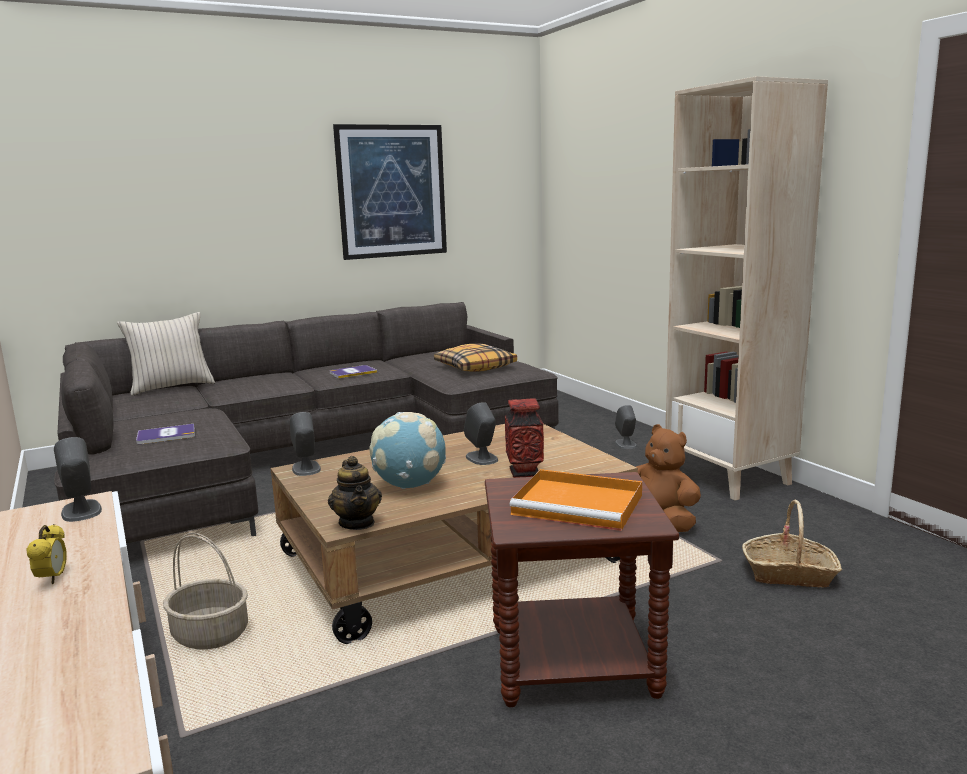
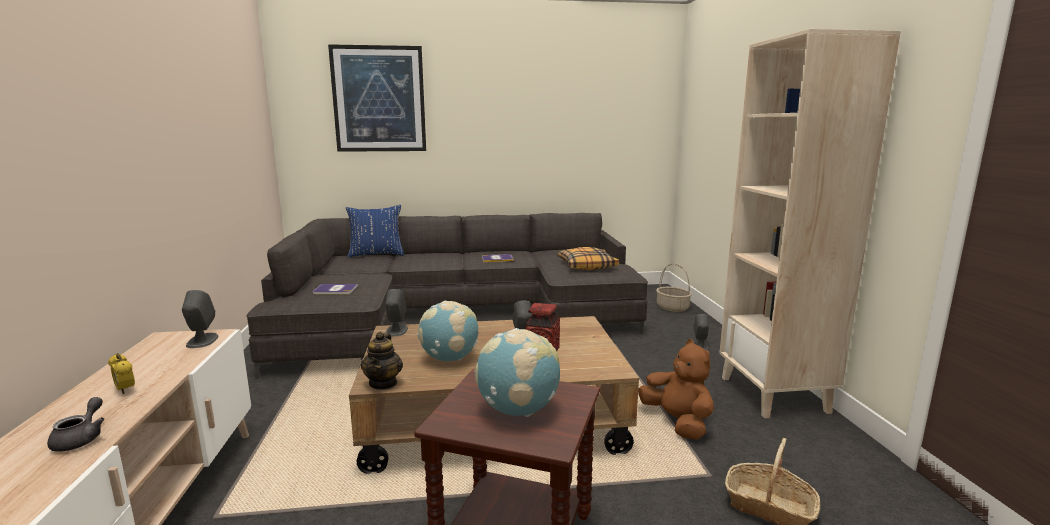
camera: 20 degrees right, 0 degrees up
(53, 579) = (125, 390): alarm clock -> alarm clock turned 120 degrees clockwise
(75, 634) = (81, 439): none -> grey teapot
(171, 387) = (376, 254): beige pillow -> blue pillow
(211, 634) = (294, 441): basket -> basket (673, 308)
(392, 191) = (552, 125): picture -> picture (379, 99)
(580, 505) = (518, 410): orange tray -> globe

